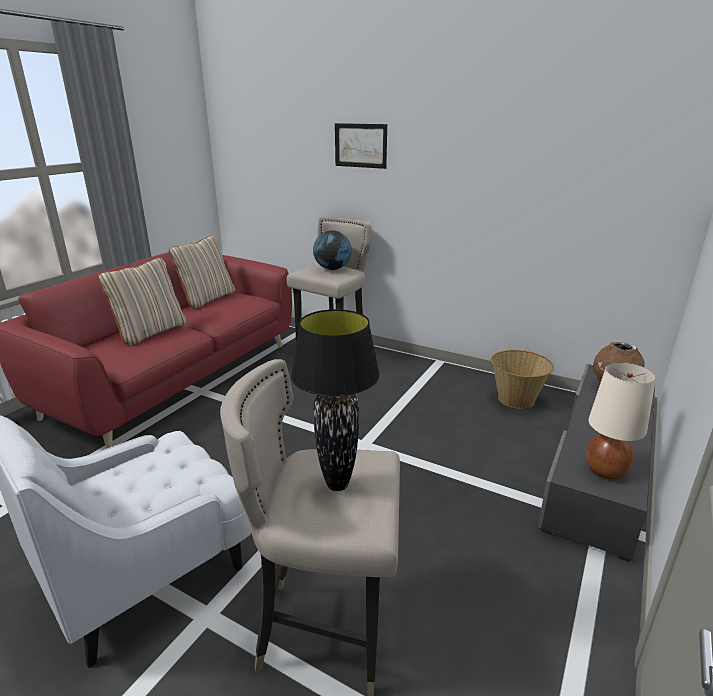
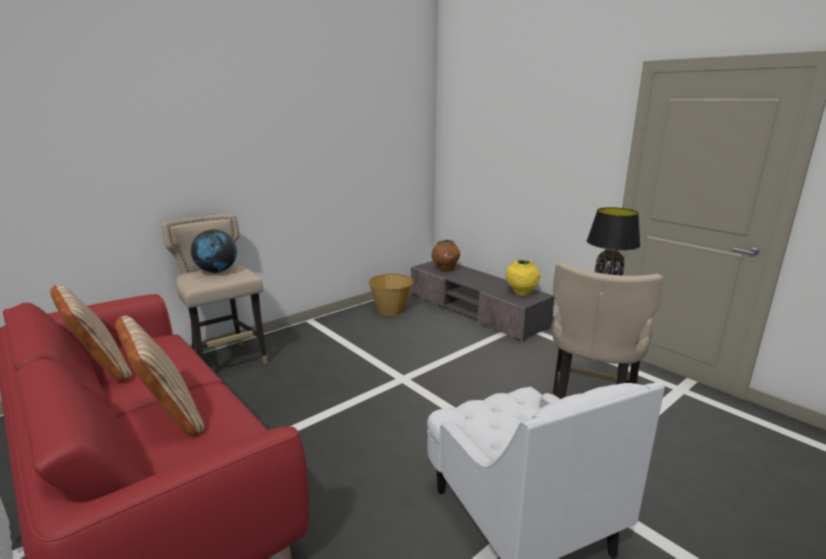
camera: 70 degrees left, 5 degrees down
(360, 145) = (195, 137): picture -> none
(606, 471) = (521, 293): beige table lamp -> yellow vase

